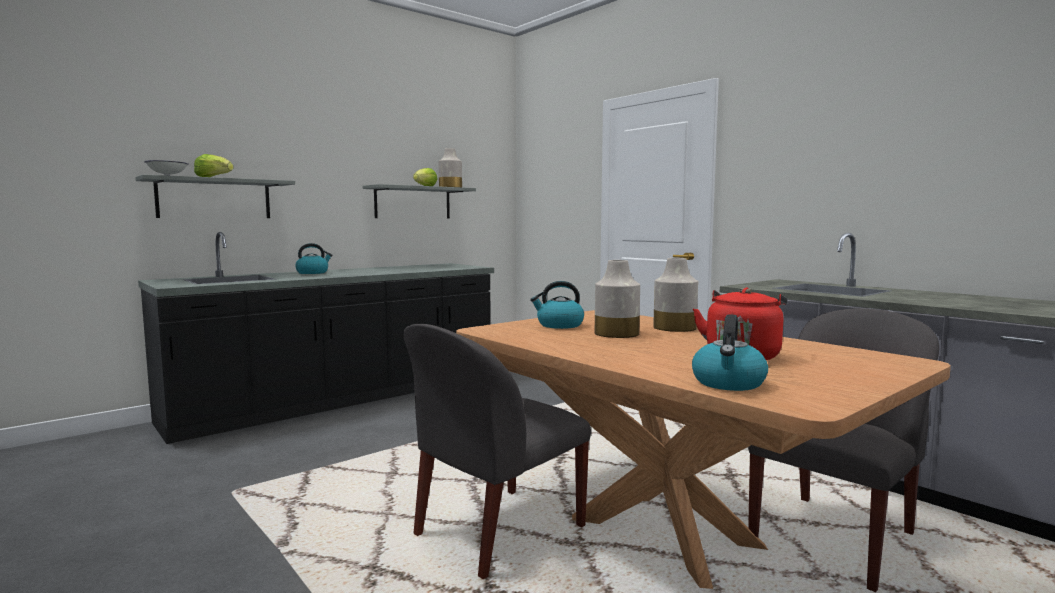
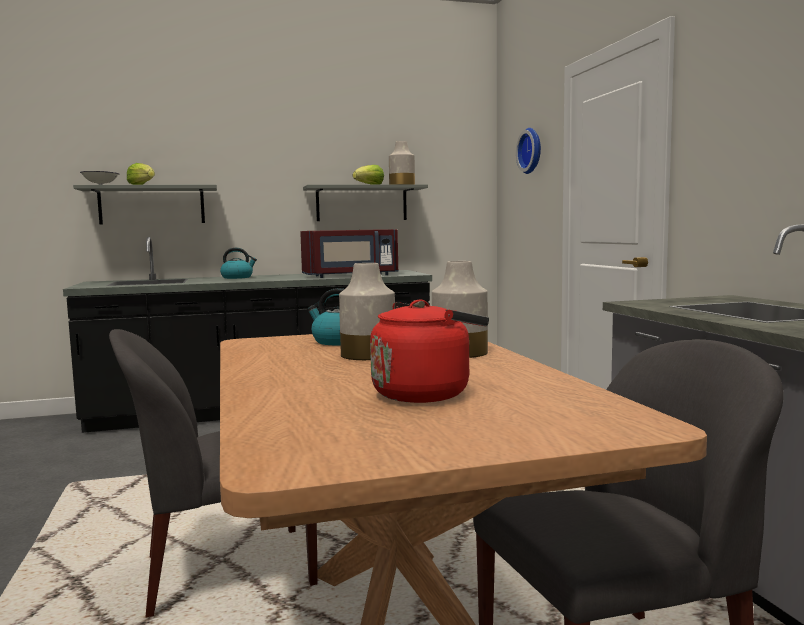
camera: 25 degrees right, 0 degrees up
(424, 269) = (351, 276): none -> red microwave
(563, 164) = (532, 151): none -> wall clock
(728, 383) = (287, 426): kettle -> none

